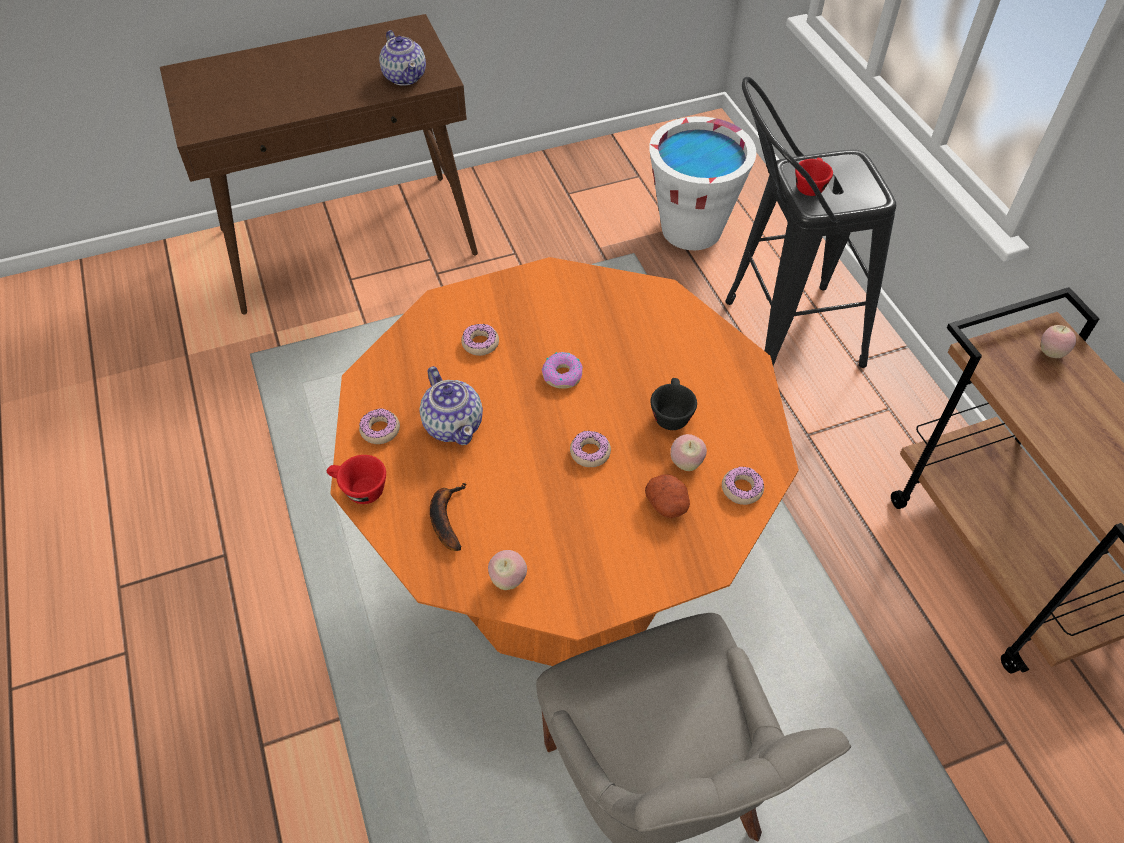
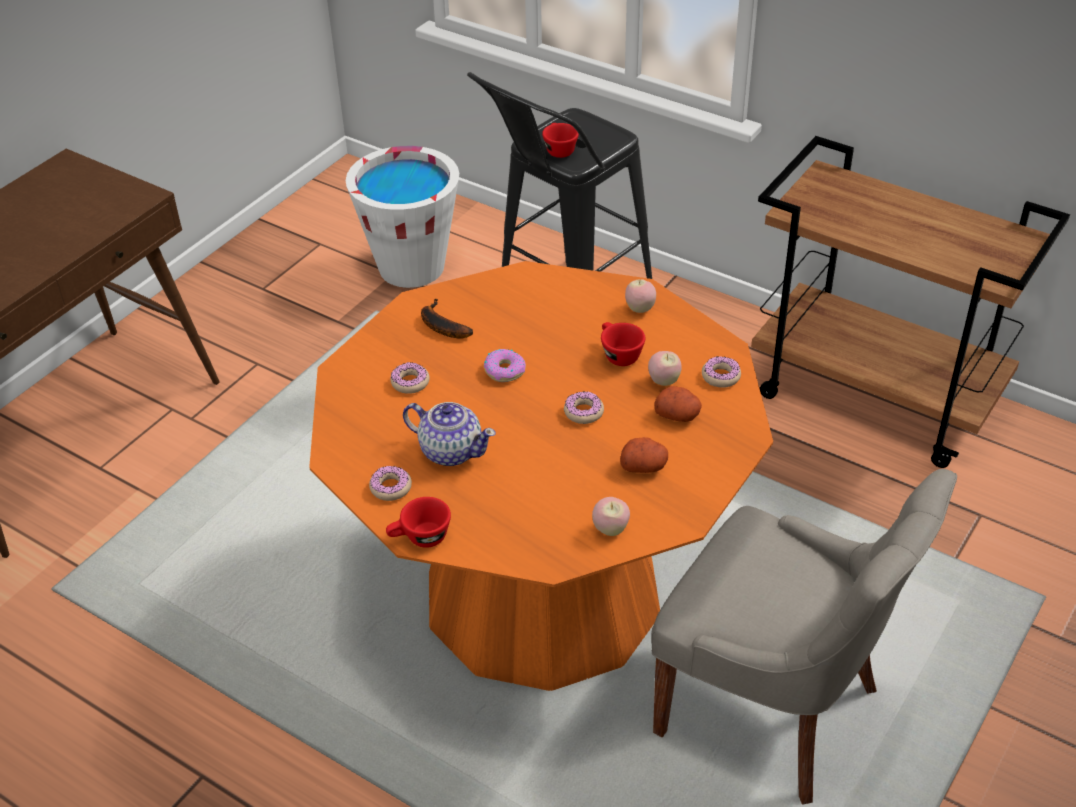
camera: 35 degrees left, 10 degrees down
(405, 76) = (105, 208): teapot -> none
(445, 518) = (515, 517): banana -> banana (440, 326)
(592, 536) = (644, 466): none -> potato
(670, 413) = (618, 354): black cup -> red cup
(1051, 353) = (837, 188): apple -> apple (640, 309)

